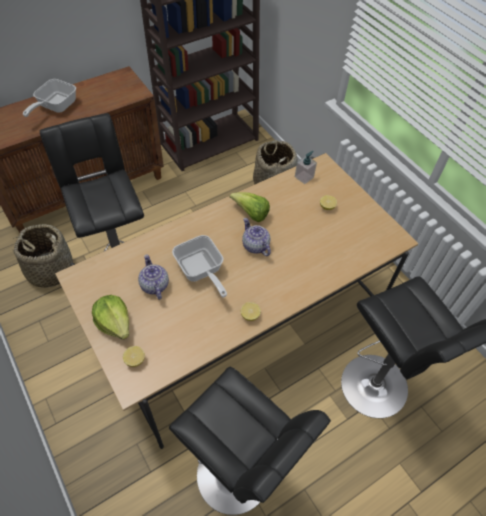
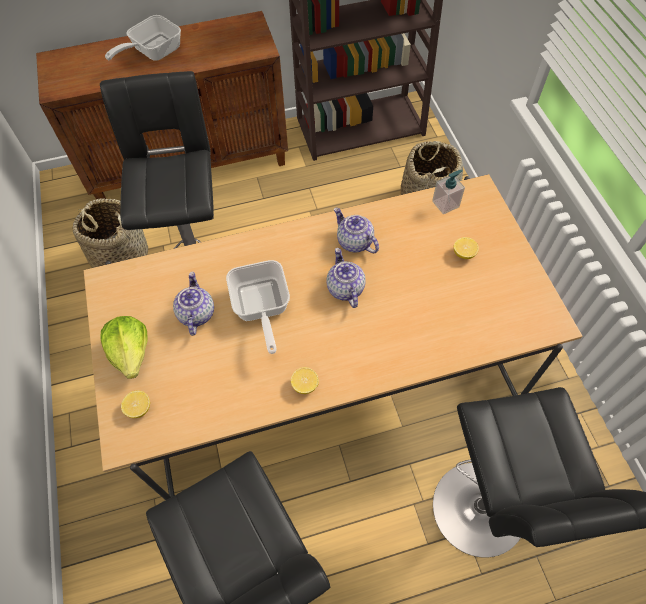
camera: 20 degrees right, 5 degrees up
(251, 213) = (354, 242): lettuce -> teapot

